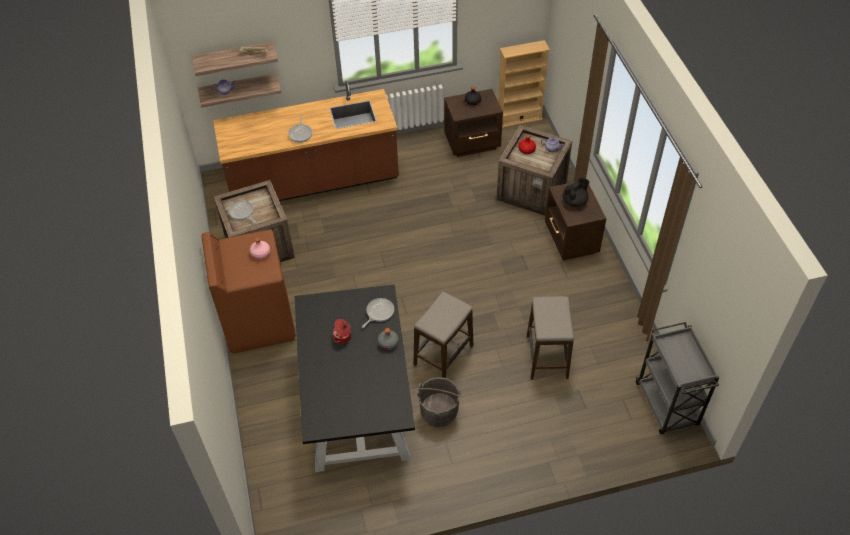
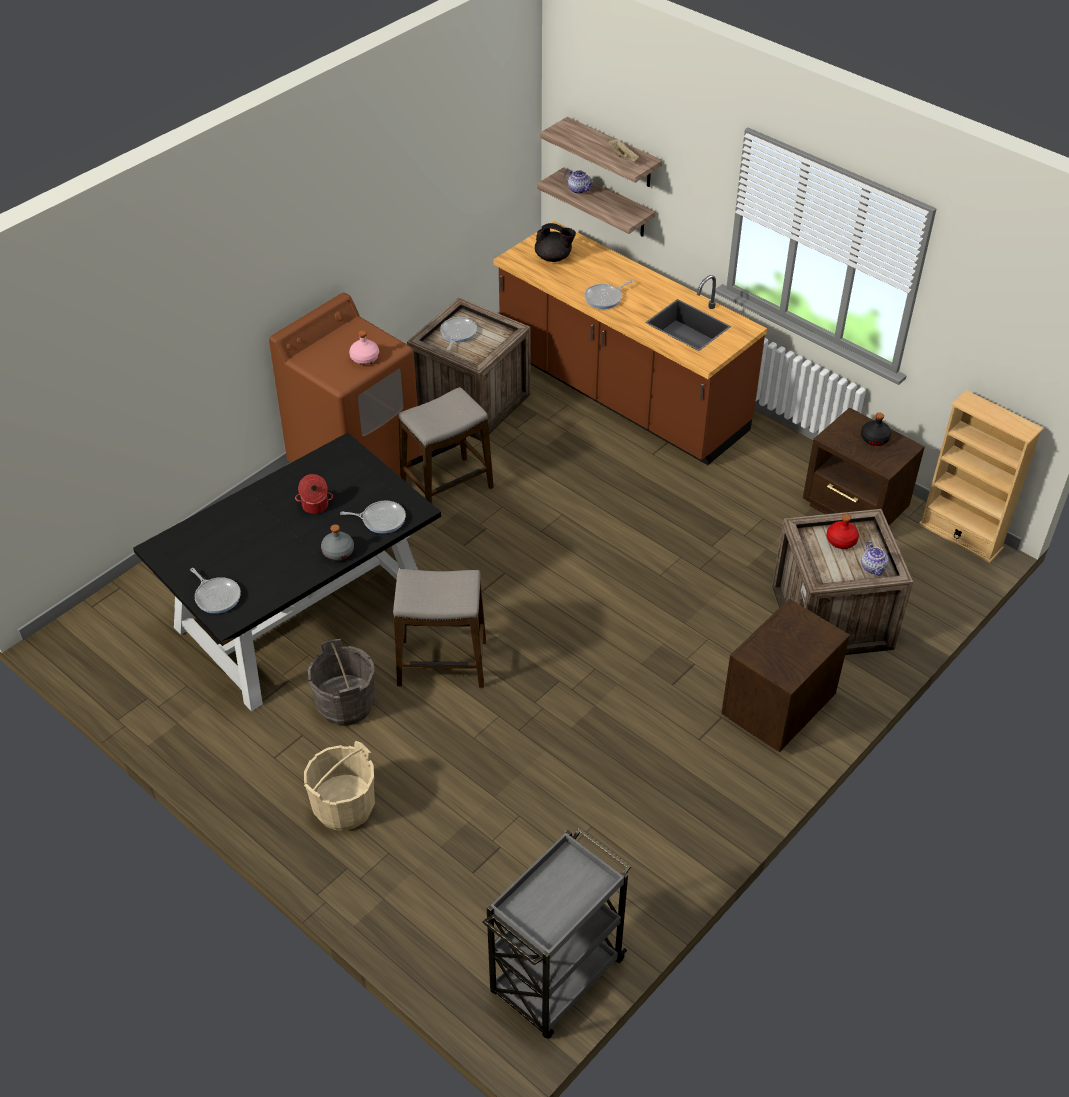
camera: 55 degrees right, 5 degrees down
(378, 415) = (217, 596): none -> frying pan
(508, 445) = (344, 806): none -> beige bucket
(547, 356) = (530, 781): stool -> stool (447, 487)
(575, 201) = (789, 641): black teapot -> black teapot (553, 258)

